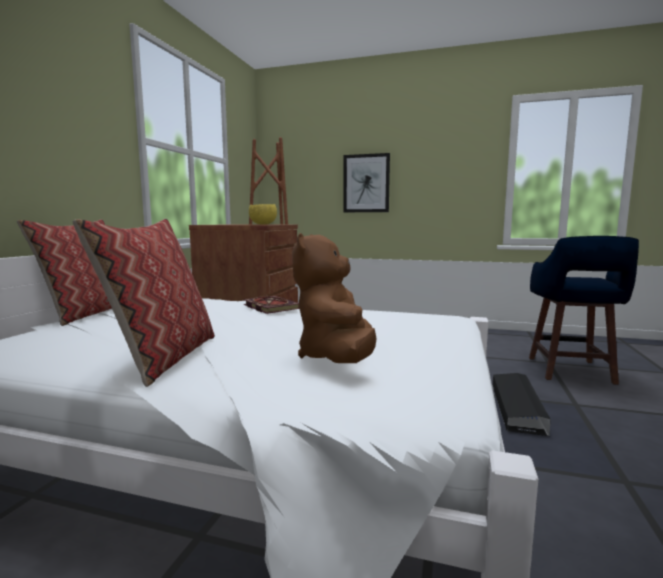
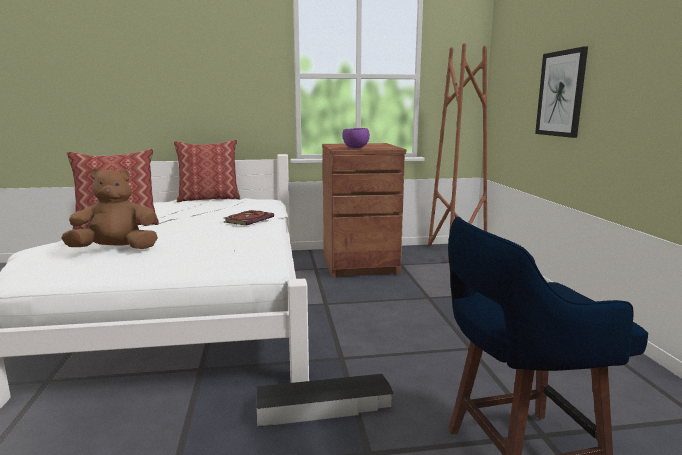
camera: 65 degrees right, 5 degrees up
(263, 224) = (355, 148): yellow bowl -> purple bowl

